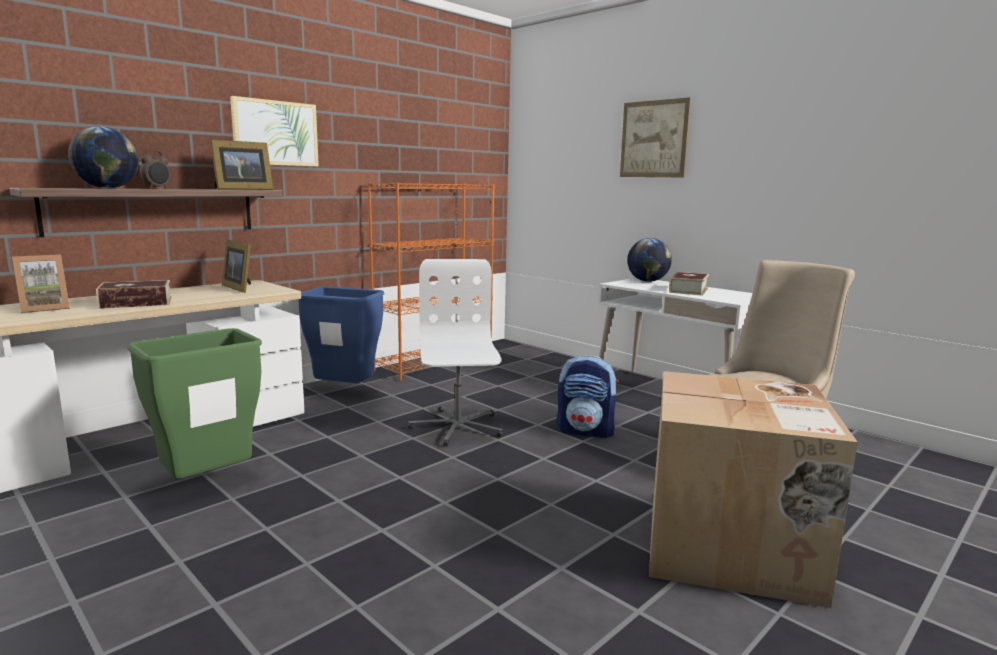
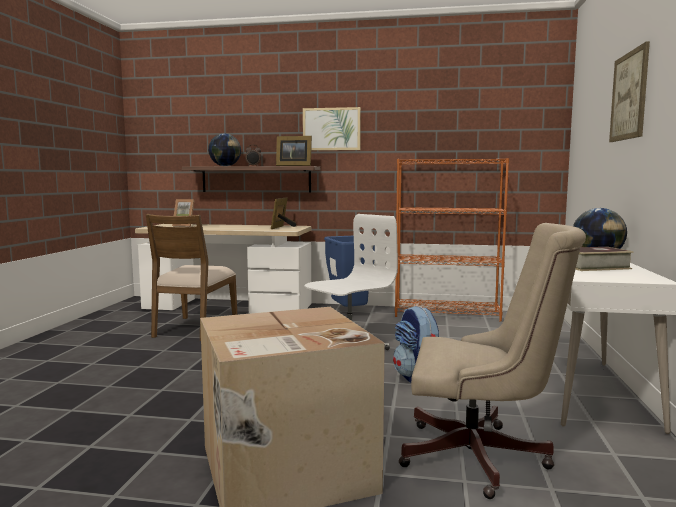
camera: 55 degrees right, 5 degrees down
(136, 303) = (217, 227): book -> none
(207, 483) = (194, 328): green trash can -> brown chair

